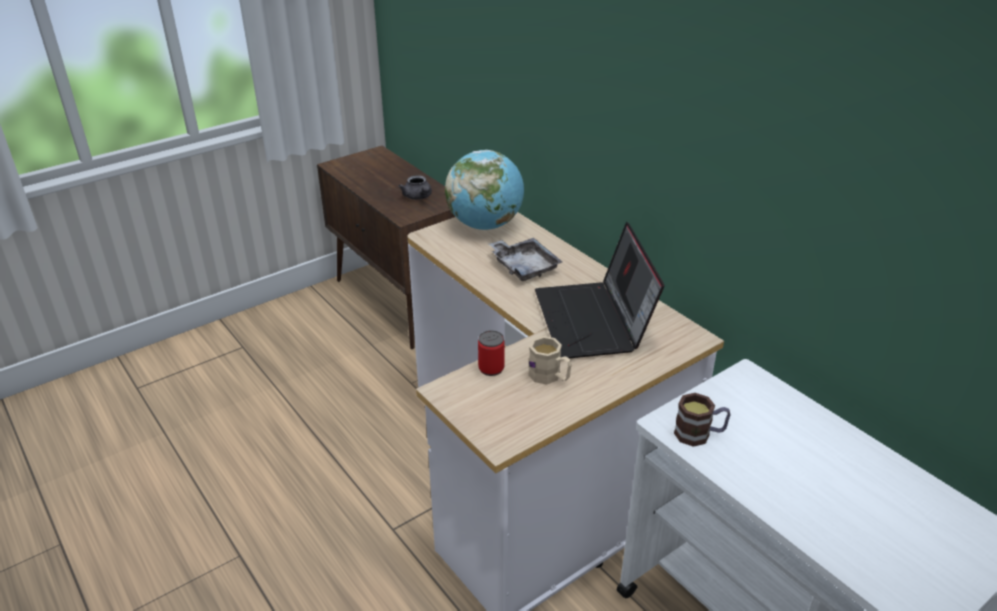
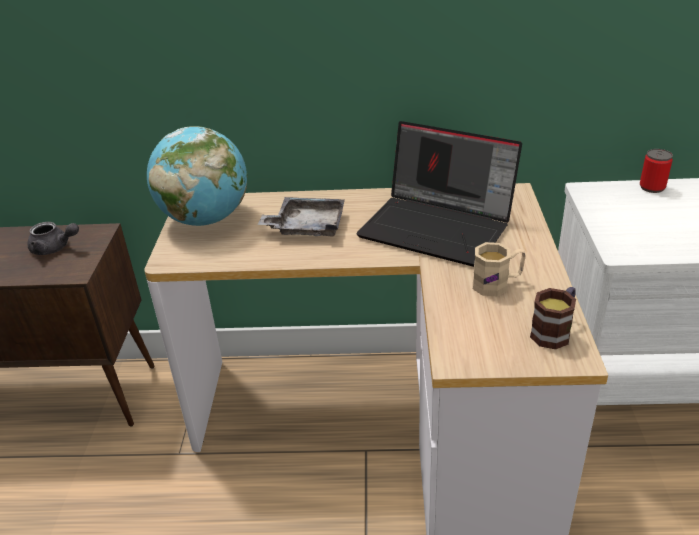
camera: 50 degrees left, 0 degrees up
(491, 368) = (450, 313): can -> can (652, 187)
(699, 434) = (648, 242): mug -> mug (554, 331)

